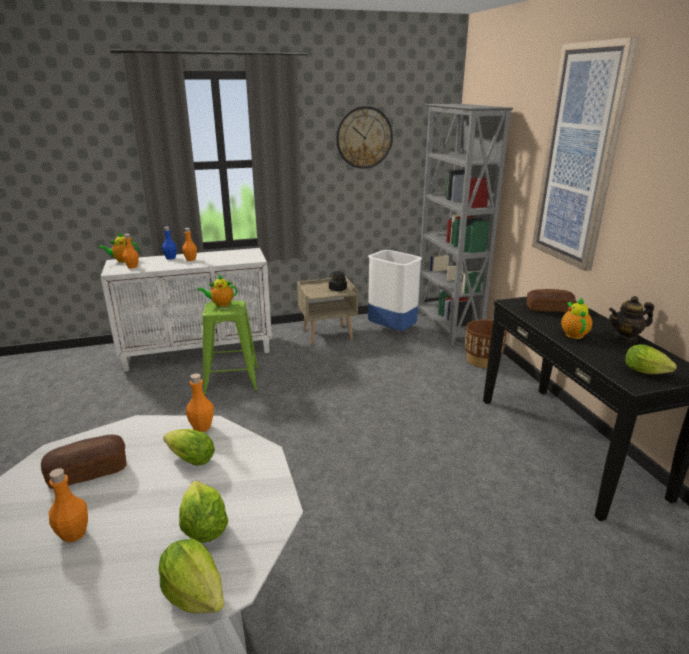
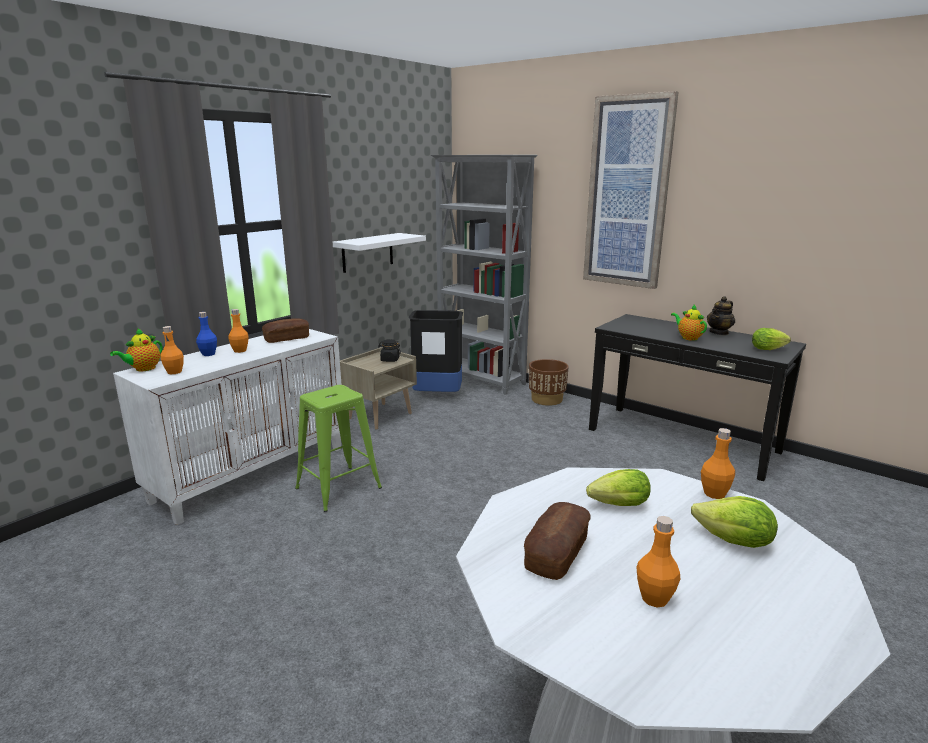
camera: 35 degrees left, 5 degrees down
(194, 594) = (819, 580): lettuce -> none
(202, 427) = (573, 480): orange bottle -> orange bottle (714, 494)
(220, 304) = (321, 393): teapot -> none
(347, 192) = (367, 252): none -> white shelf
(364, 137) = (378, 191): wall clock -> none
(391, 330) = (437, 396): white trash can -> black trash can
(549, 309) = (641, 325): bread -> bread (287, 339)

